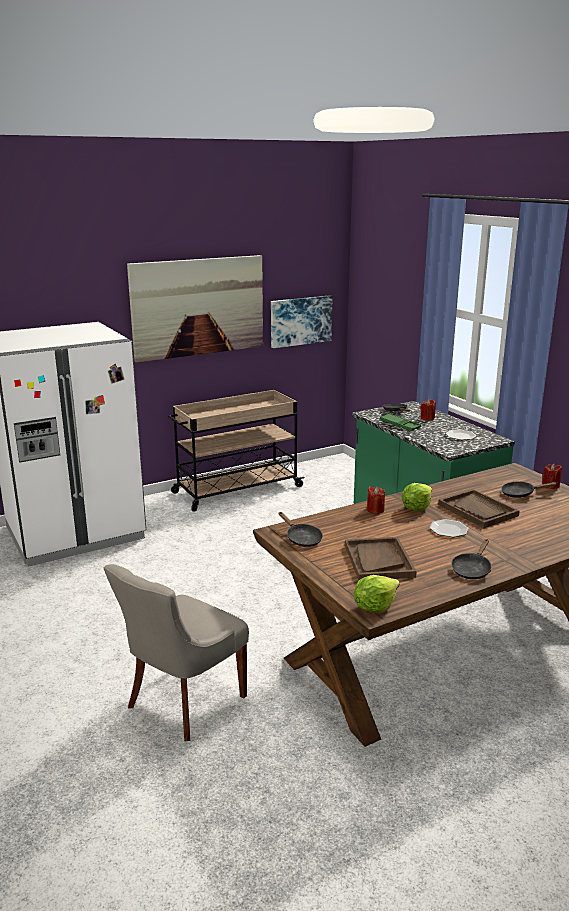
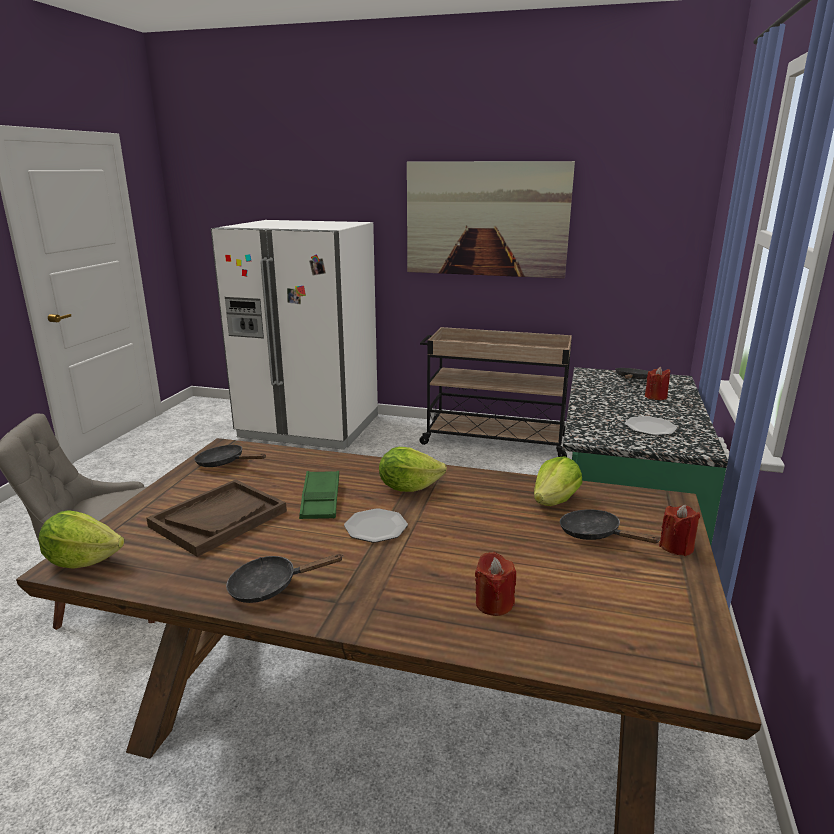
camera: 45 degrees right, 0 degrees up
(300, 321) = (627, 254): picture -> none
(301, 539) = (224, 463): black frying pan -> black frying pan turned 105 degrees clockwise
(375, 510) = (361, 469): red candle -> red candle (494, 604)
(400, 425) = (596, 393): green tray -> green tray (320, 500)
(478, 510) = (475, 525): brown tray -> none
(481, 487) = (555, 501): none -> lettuce

